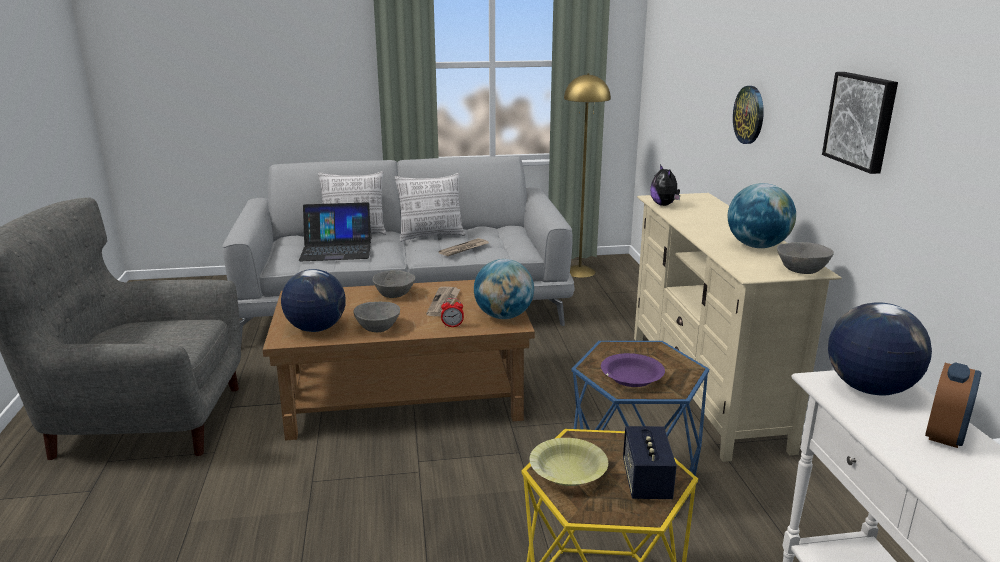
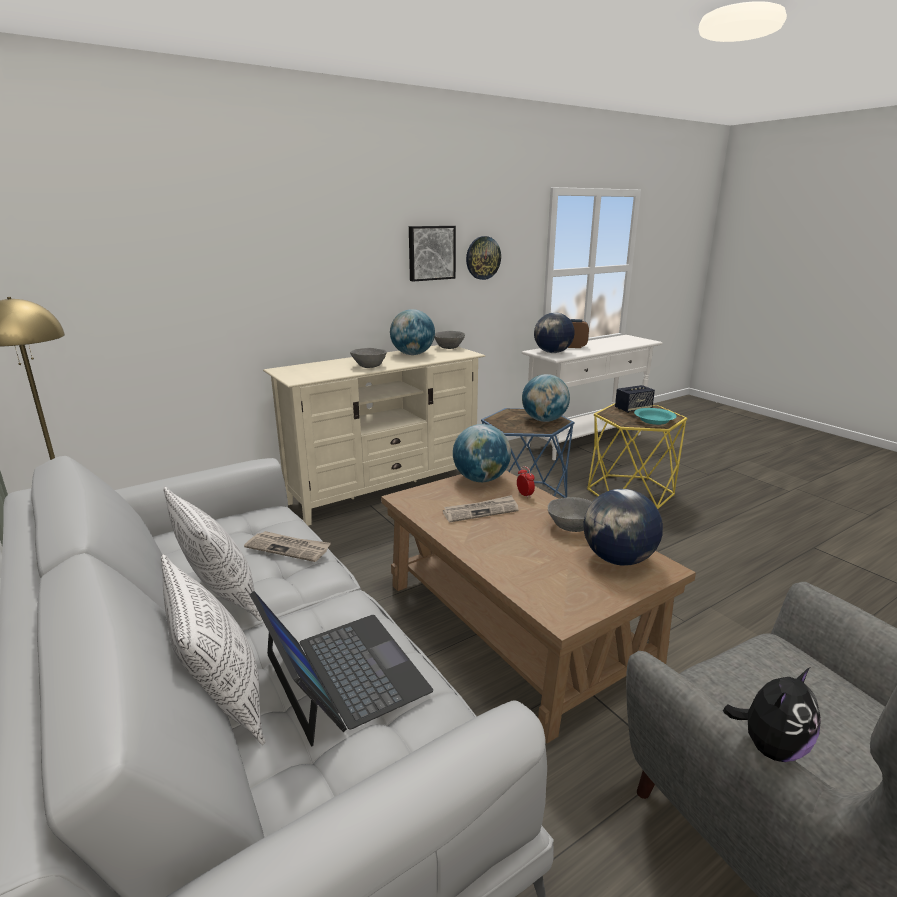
camera: 115 degrees left, 0 degrees up
(394, 294) = (487, 544): grey bowl -> grey bowl (369, 366)
(567, 472) = (654, 421): yellow bowl -> turquoise bowl
(631, 378) = (544, 420): purple bowl -> globe
(664, 205) = (320, 376): plush toy -> plush toy (770, 746)
(749, 115) = (298, 281): wall clock -> wall clock (483, 258)

